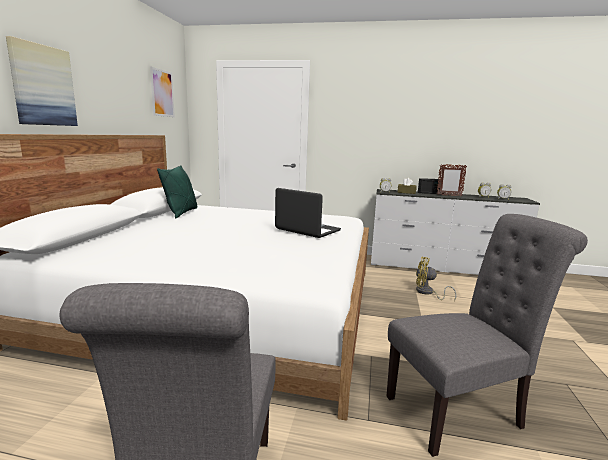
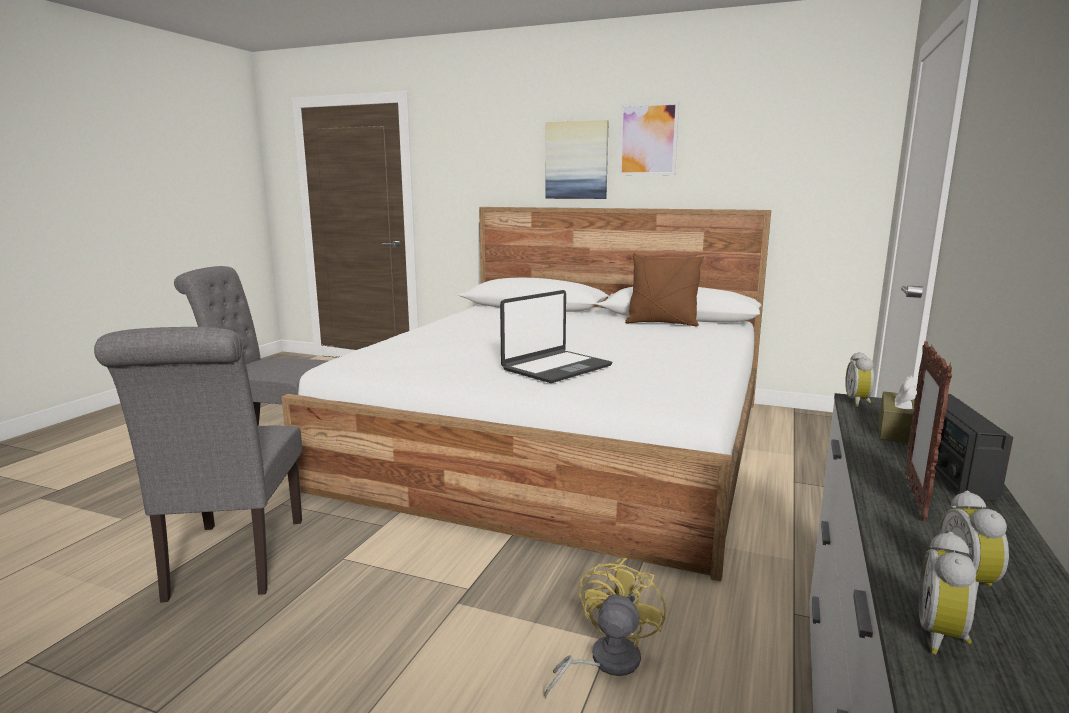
camera: 100 degrees right, 0 degrees up
(162, 93) = (802, 139): picture -> picture (648, 139)
(181, 213) = (662, 323): green pillow -> brown pillow

